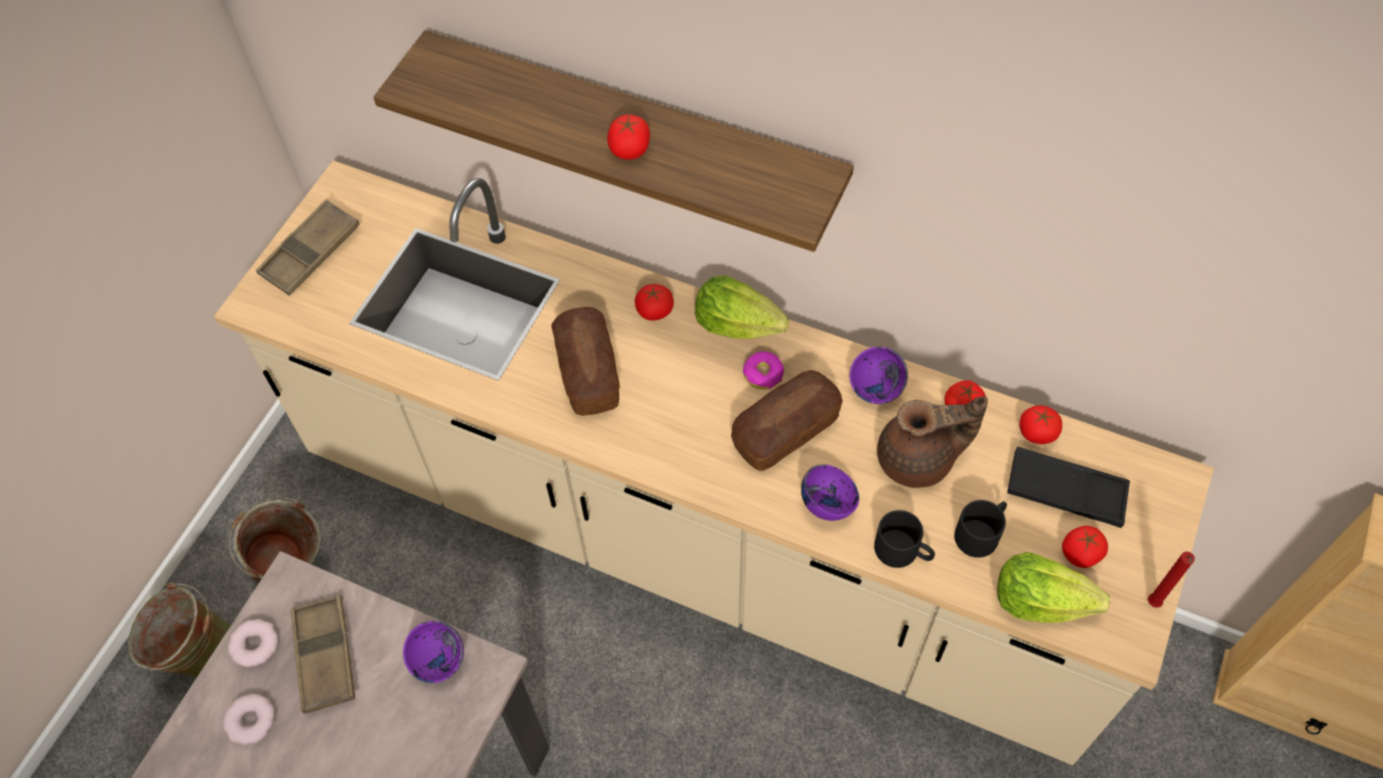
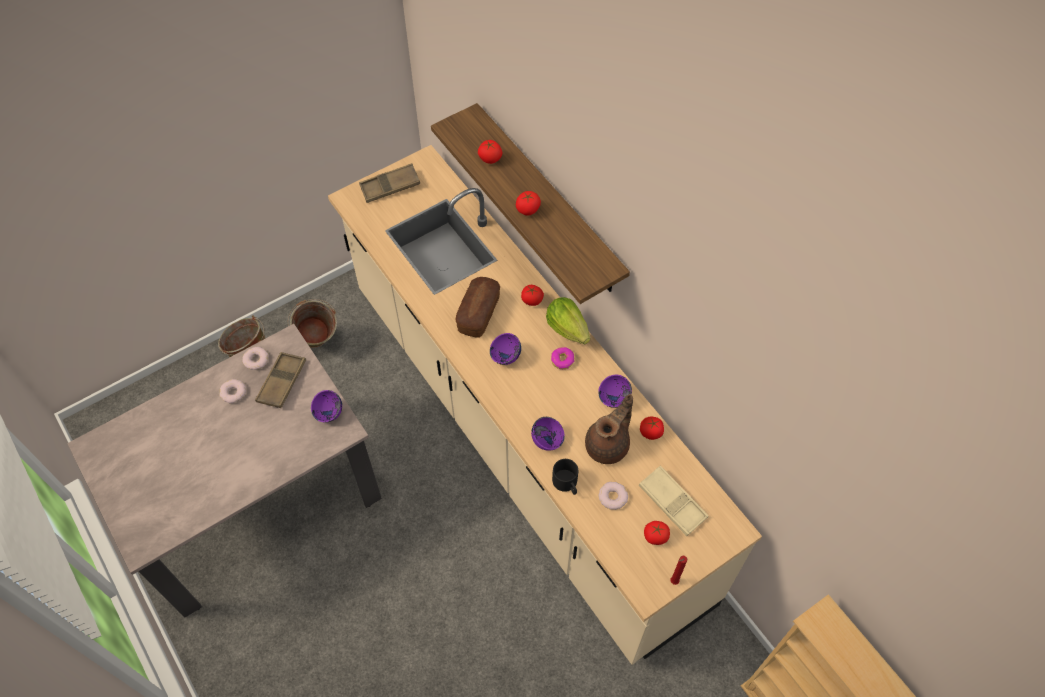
camera: 30 degrees right, 0 degrees up
(675, 414) = (505, 356): none -> purple bowl
(786, 431) = (553, 394): bread -> none
(919, 460) = (608, 445): brown teapot -> brown teapot turned 75 degrees counterclockwise
(980, 532) = (612, 497): black mug -> donut
(1037, 433) = (680, 466): tomato -> tomato (490, 158)
(1039, 601) = (616, 546): lettuce -> none
(1066, 491) = (672, 502): black tray -> beige tray

